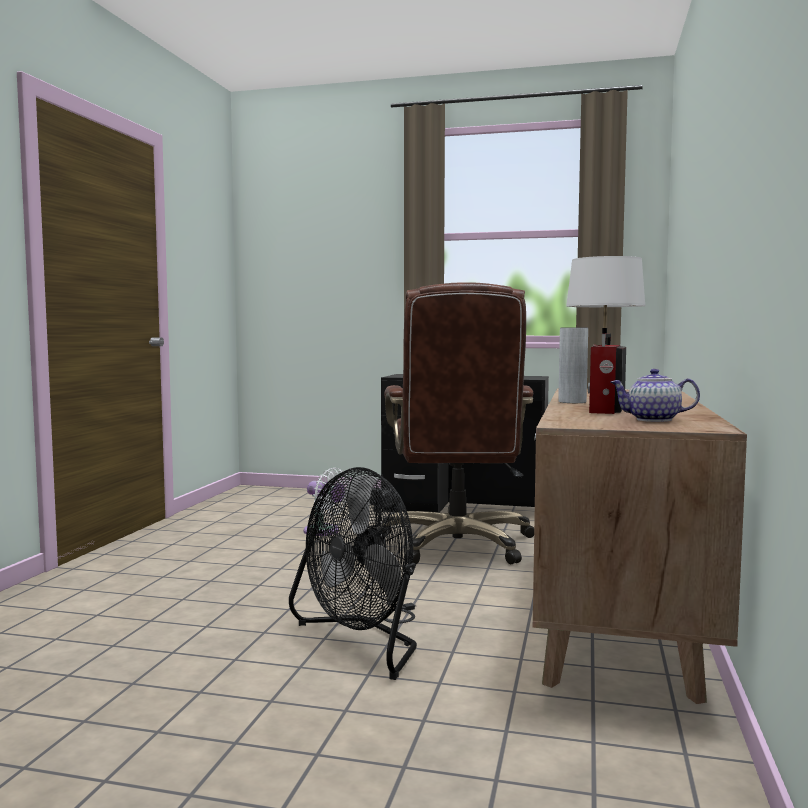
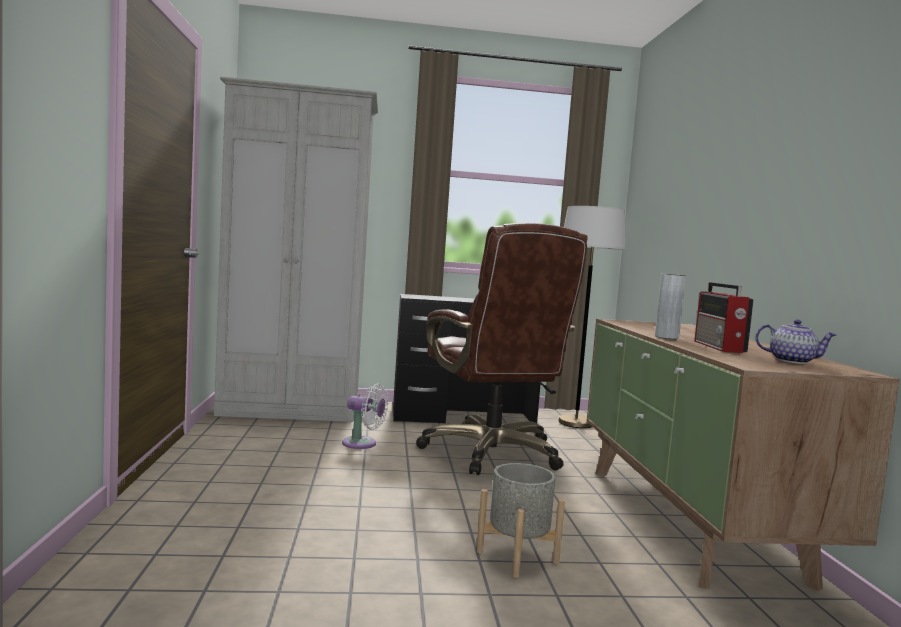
camera: 20 degrees left, 0 degrees up
(287, 498) = (290, 409): none -> white wardrobe
(367, 638) = (517, 556): black fan -> grey planter
(653, 420) = (792, 361): teapot -> teapot turned 150 degrees counterclockwise

